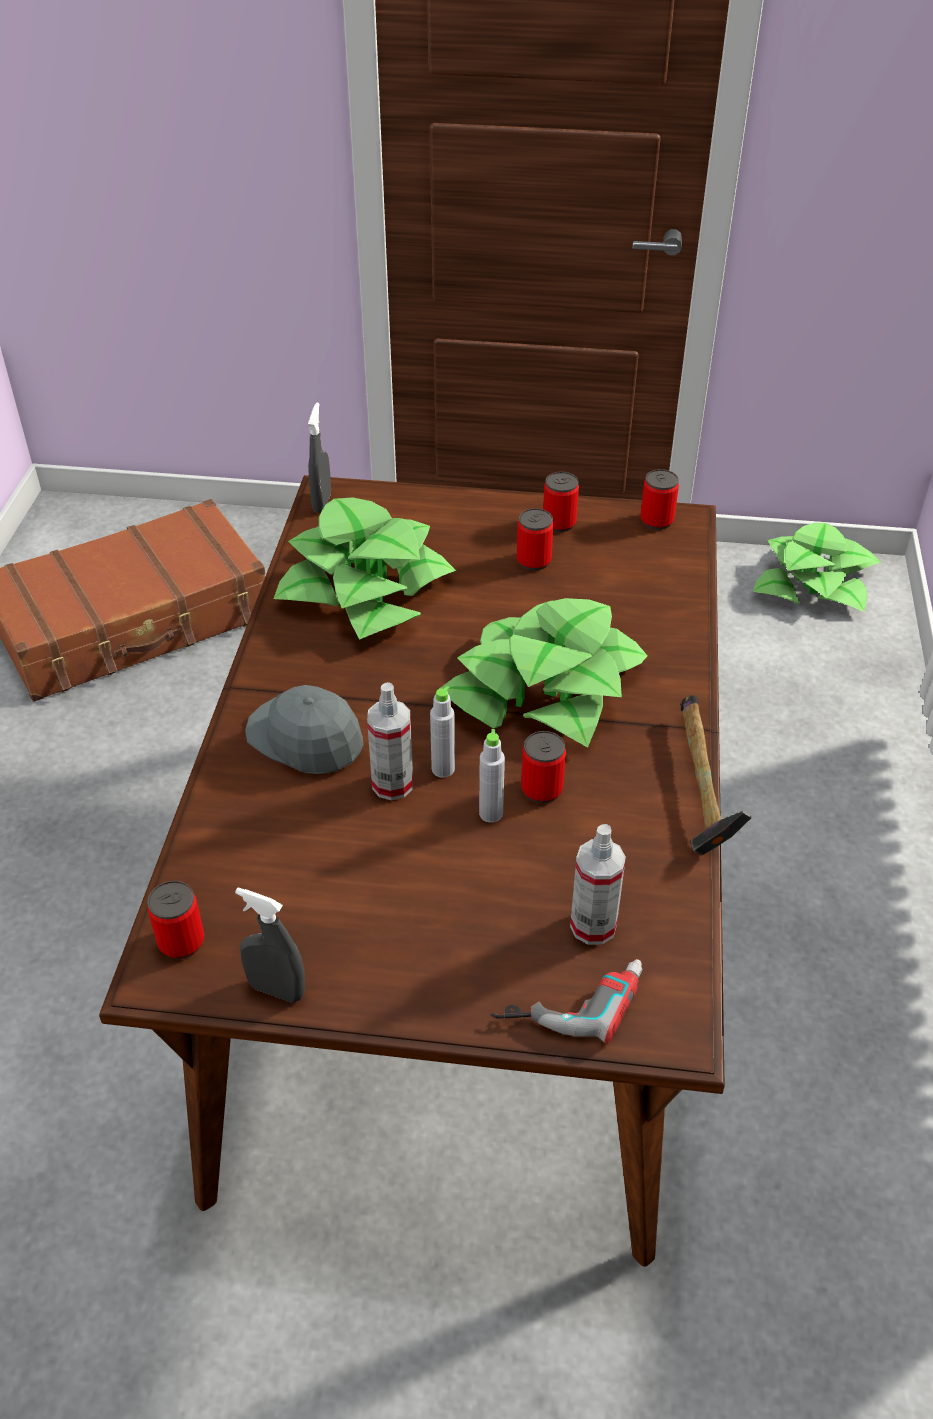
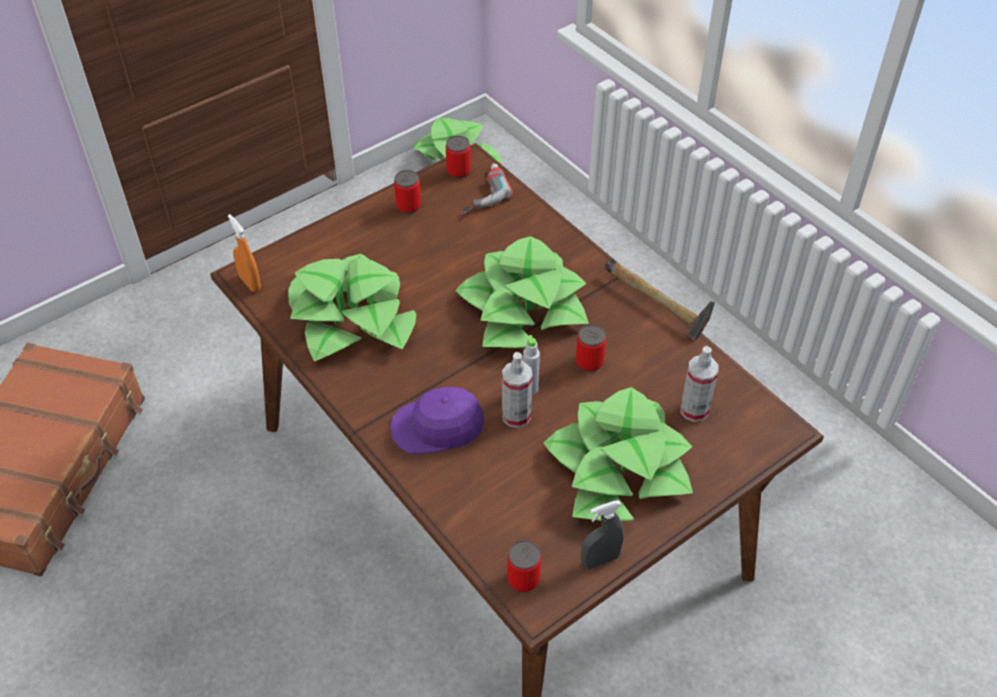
camera: 45 degrees left, 5 degrees up
(305, 738) = (438, 427): grey cap -> purple cap
(322, 502) = (250, 283): grey spray bottle -> orange spray bottle
(424, 916) = (618, 468): none -> potted plant
(491, 813) = (582, 393): grey bottle -> none
(533, 561) = (424, 238): can -> none
(569, 996) = (724, 450): power drill -> power drill (479, 193)

